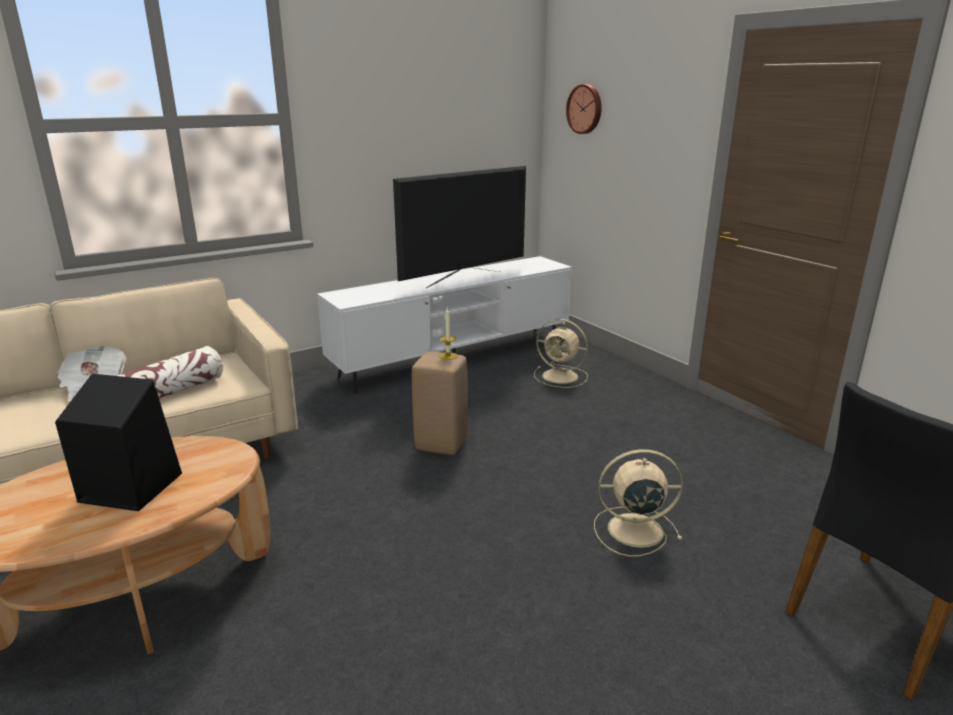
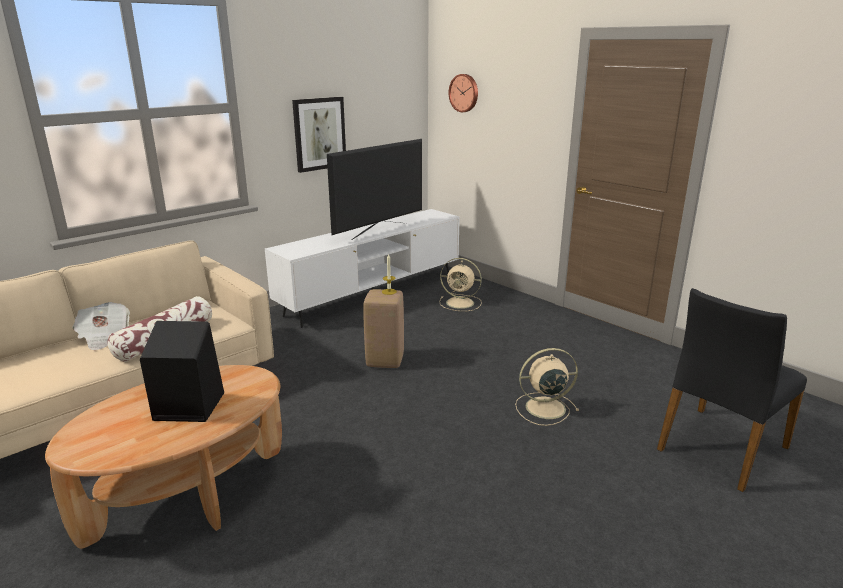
camera: 10 degrees left, 0 degrees up
(396, 156) = (319, 134): none -> picture

